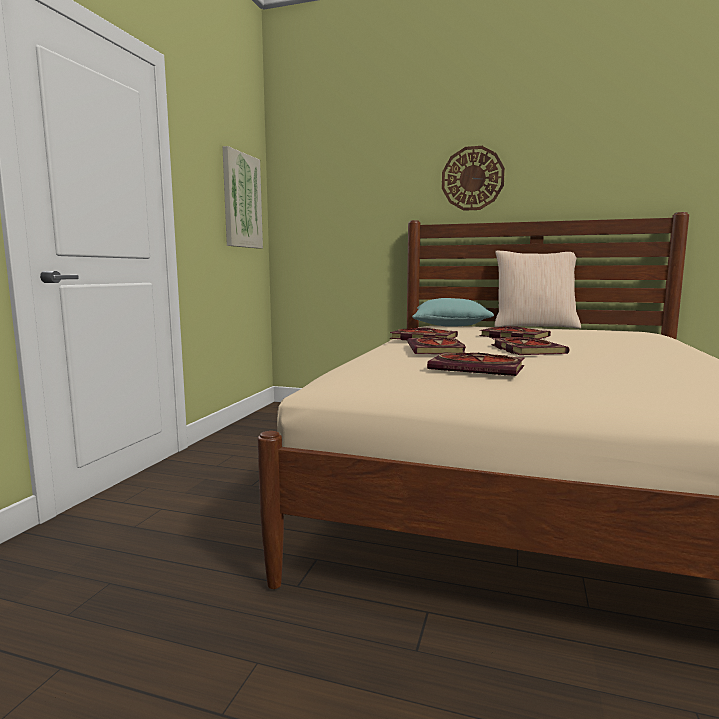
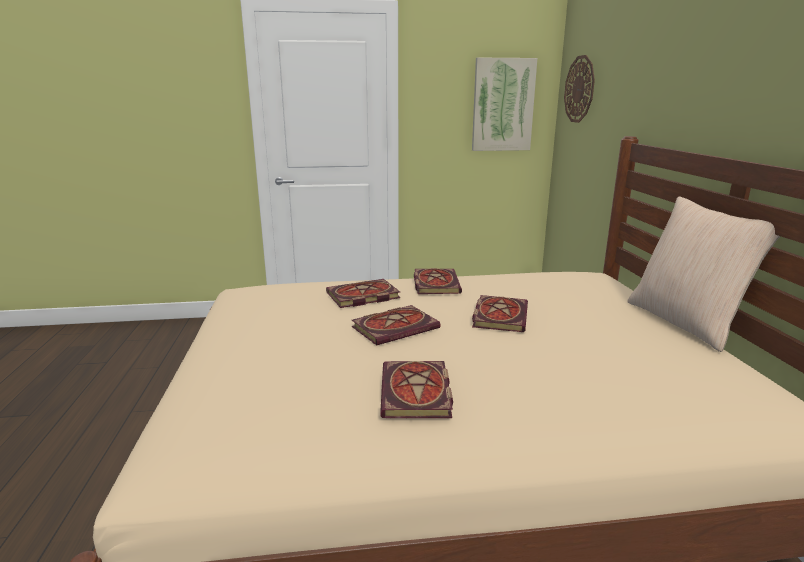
camera: 65 degrees right, 10 degrees up
(451, 325) = (591, 282): turquoise pillow -> none
(472, 178) = (698, 80): wall clock -> wall clock (579, 89)
(479, 368) = (278, 319): book -> book (417, 394)

